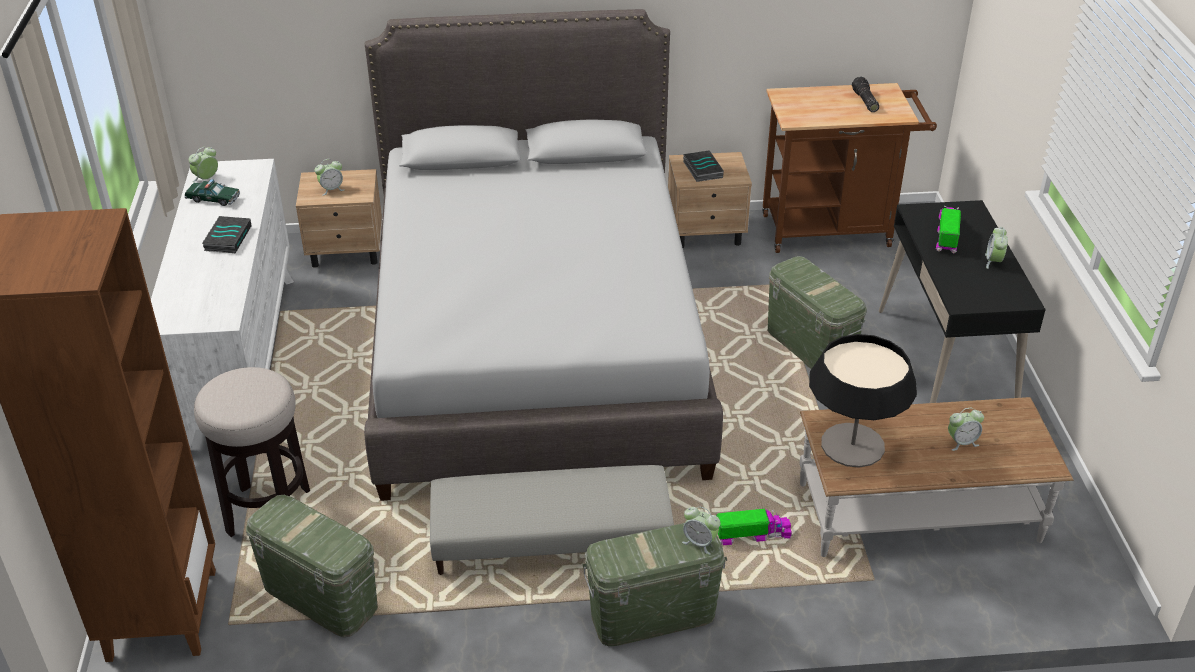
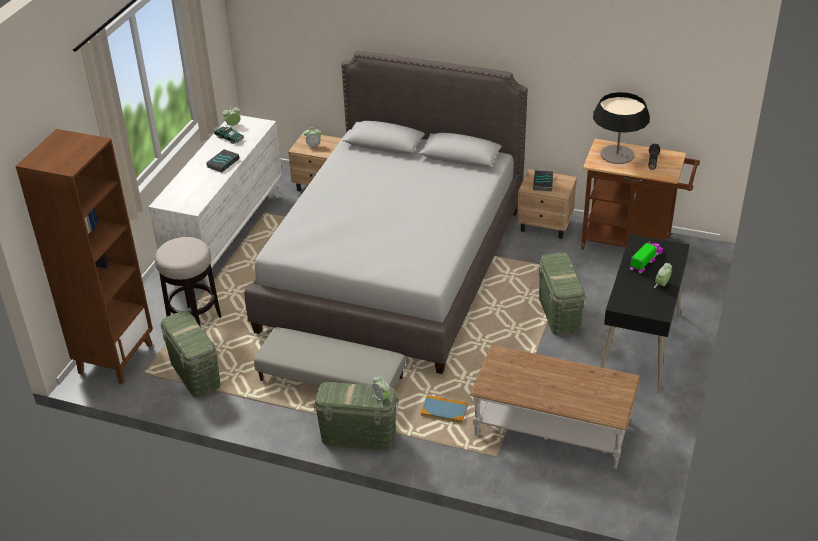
camera: 25 degrees right, 0 degrees up
(753, 534) = (444, 411): toy truck -> book
(852, 445) = (505, 372): table lamp -> table lamp (617, 154)
(961, 442) = (573, 389): alarm clock -> none

